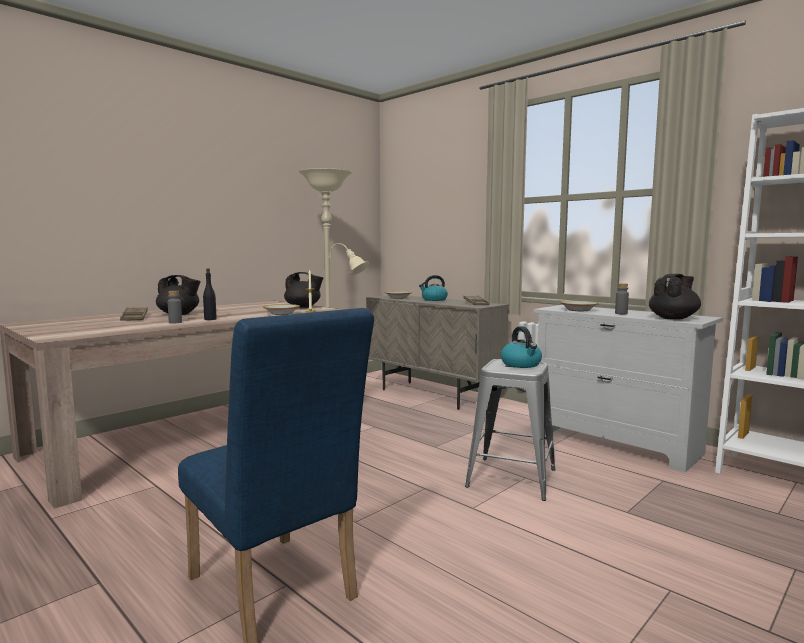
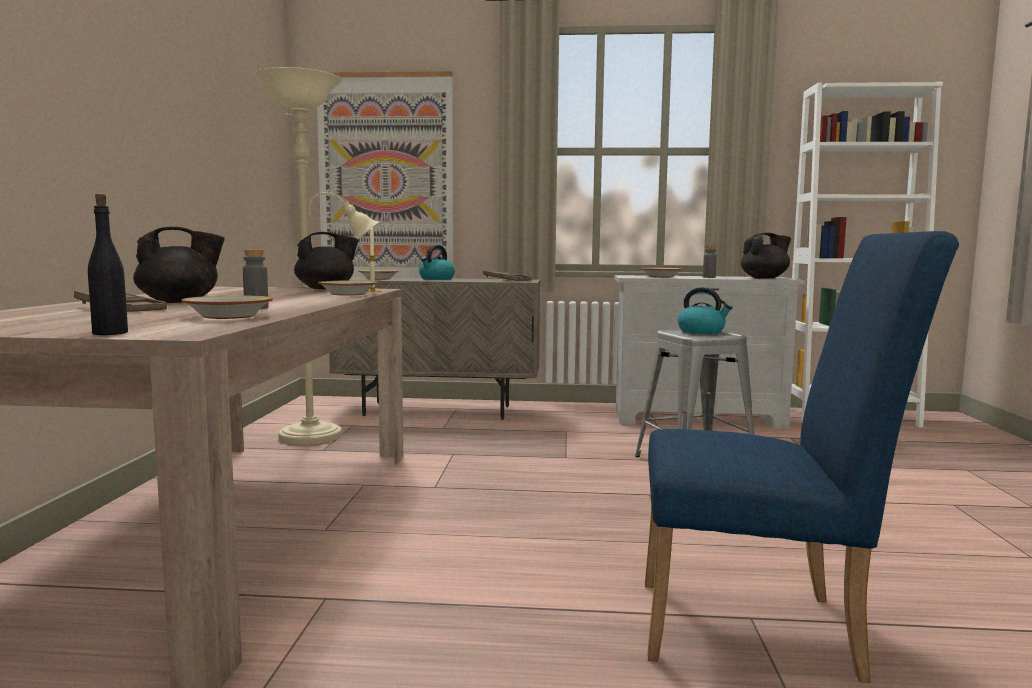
camera: 40 degrees left, 0 degrees up
(131, 328) = (228, 316): none -> bowl
(210, 319) = (286, 303): black bottle -> black bottle (110, 333)
(426, 227) = (386, 181): none -> picture
(673, 318) = (765, 278): black teapot -> black teapot turned 60 degrees clockwise

